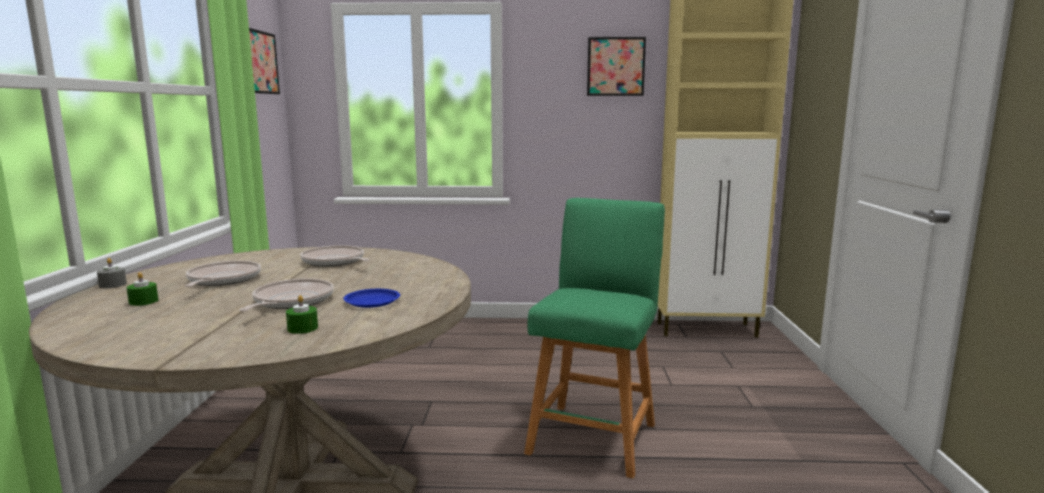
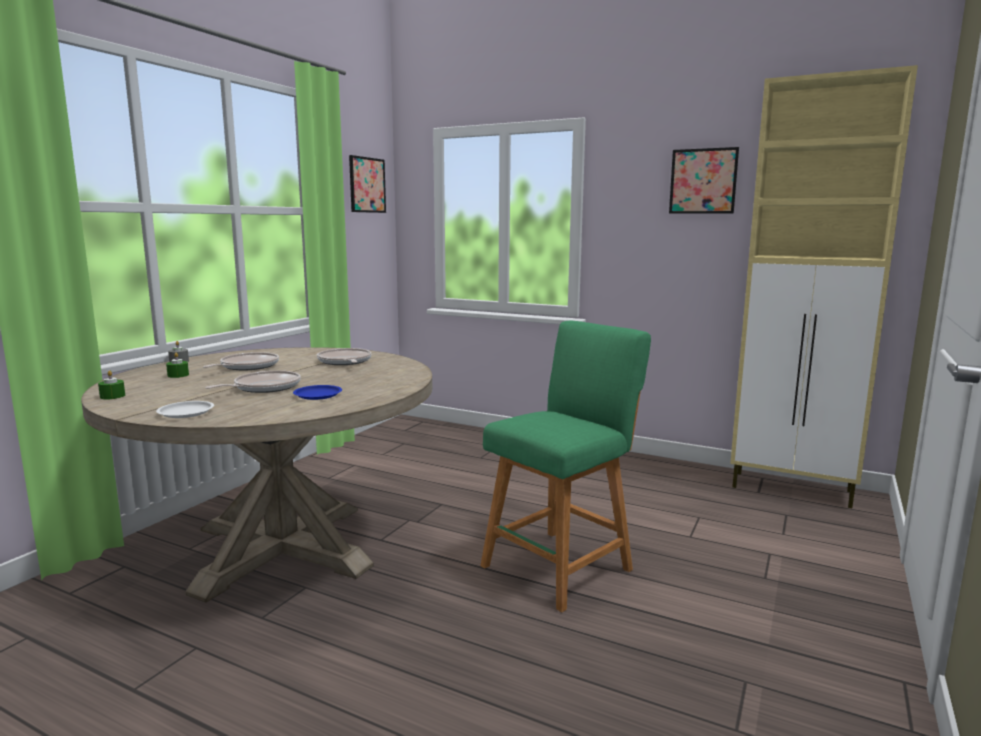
camera: 25 degrees right, 0 degrees up
(242, 345) = (186, 412): none -> white plate
(302, 328) = (239, 407): green candle -> green candle (112, 396)

